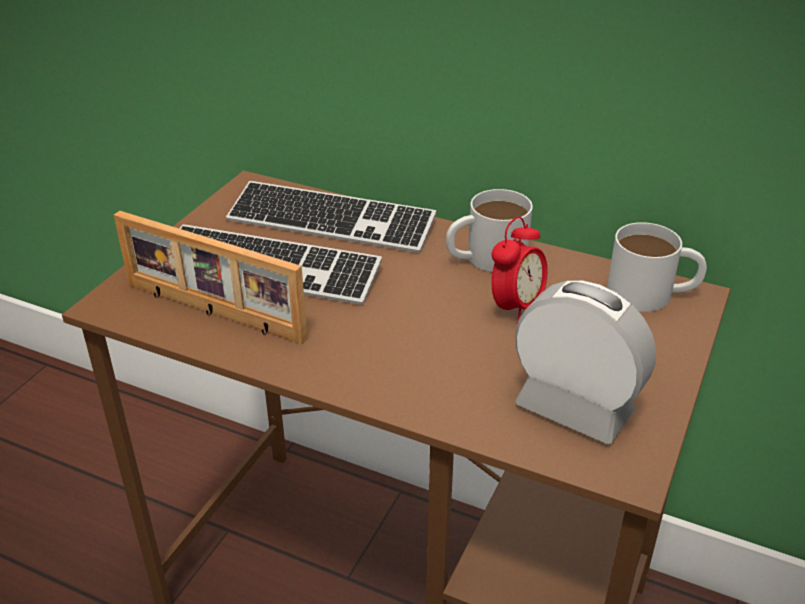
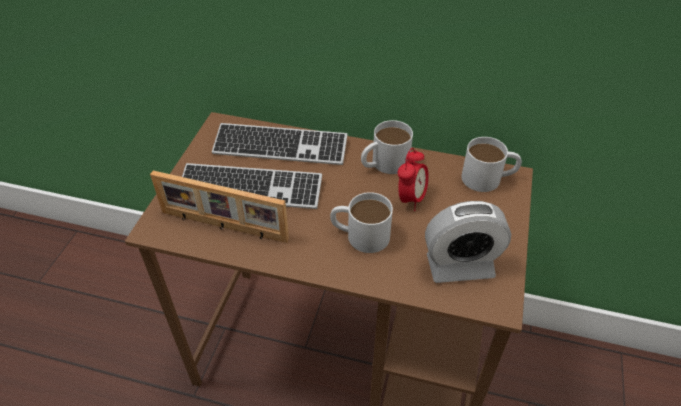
camera: 10 degrees left, 10 degrees up
(421, 346) = (360, 234): none -> white mug
(574, 408) = (460, 266): alarm clock -> alarm clock turned 150 degrees clockwise

